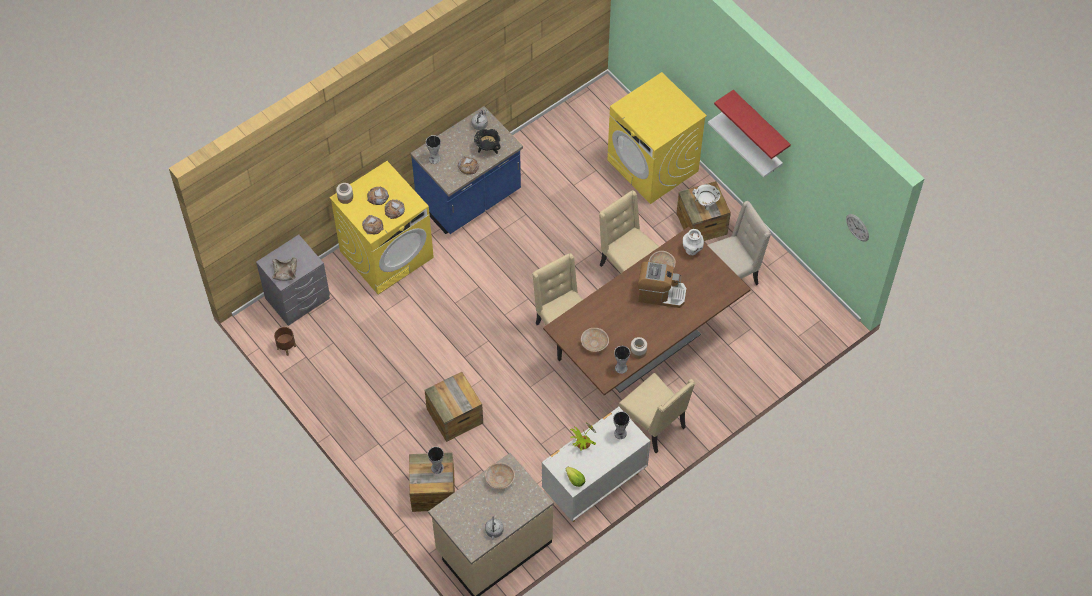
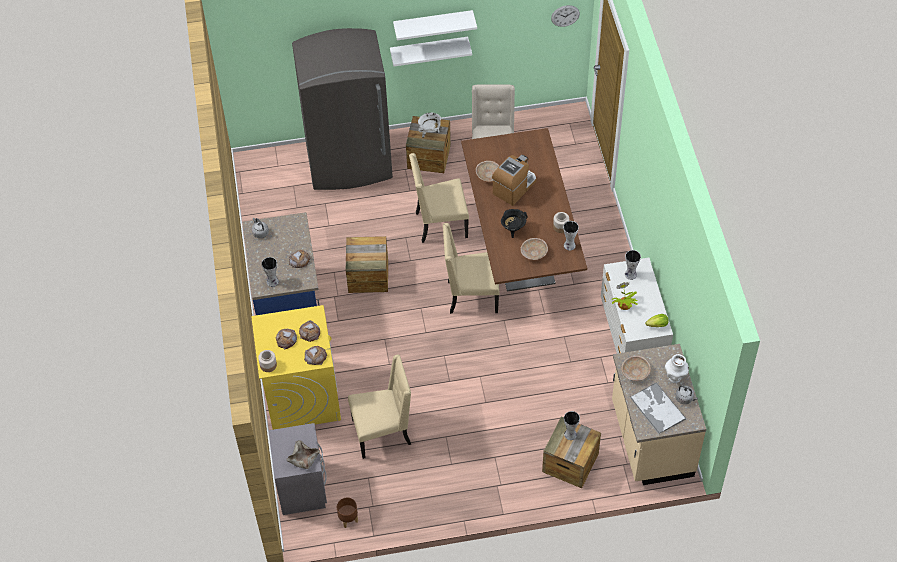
camera: 60 degrees left, 5 degrees down
(455, 416) = (504, 413): crate -> crate (368, 276)
(471, 513) = (657, 408): none -> tray
(488, 149) = (290, 238): black cooking pot -> black cooking pot (513, 229)
(653, 166) = (349, 163): yellow washing machine -> grey fridge
(654, 425) = (600, 274): beige chair -> beige chair (383, 432)
(691, 250) = (486, 149): white vase -> white vase (675, 378)
(760, 124) = (433, 24): red shelf -> white shelf

